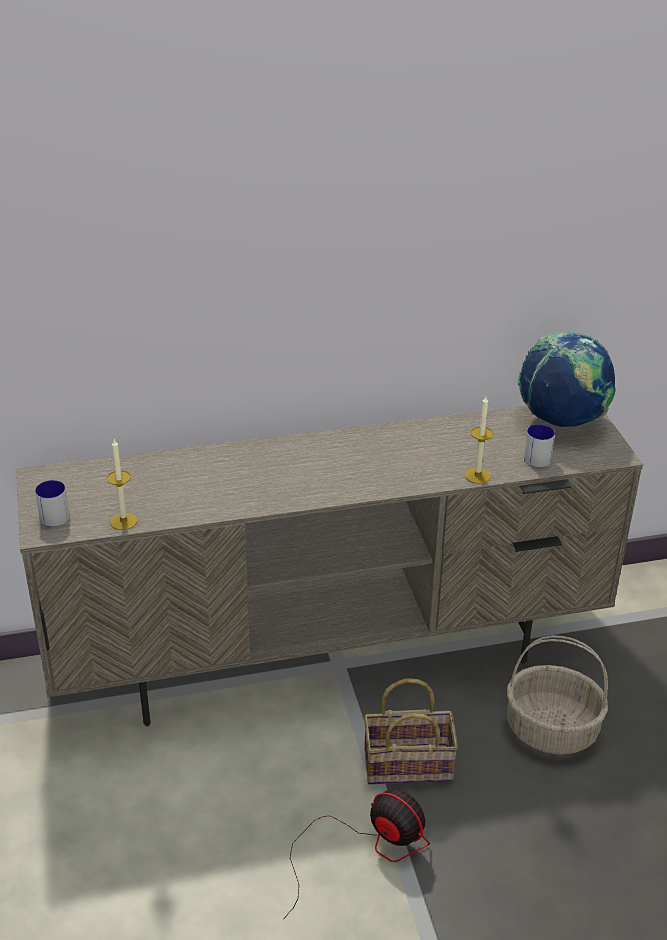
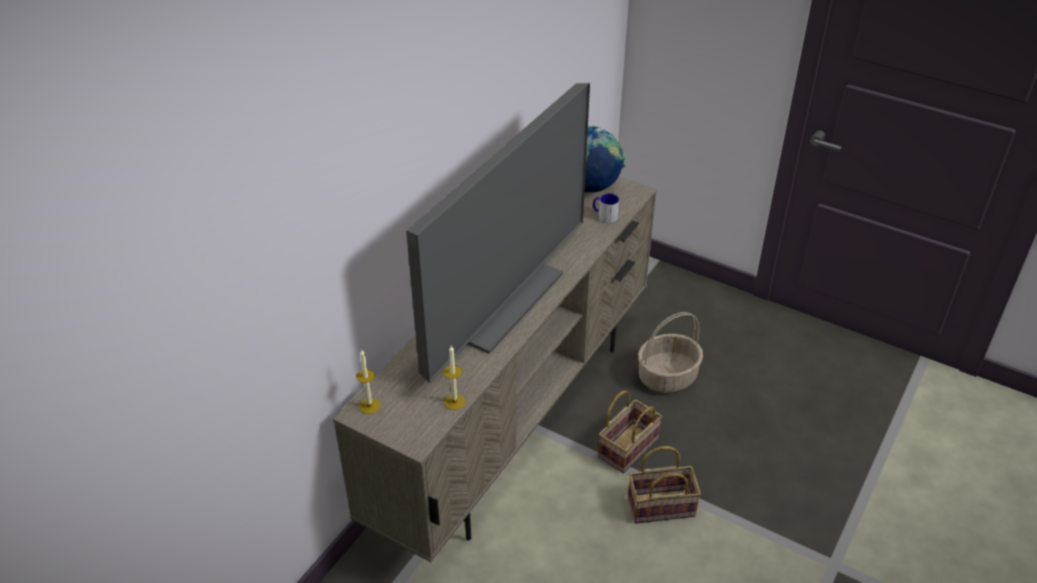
camera: 45 degrees left, 5 degrees up
(53, 514) = (405, 428): mug -> none
(304, 465) = (500, 299): none -> television
(365, 847) = (662, 505): fan -> basket
(477, 476) = (594, 246): candle -> candle (369, 406)

